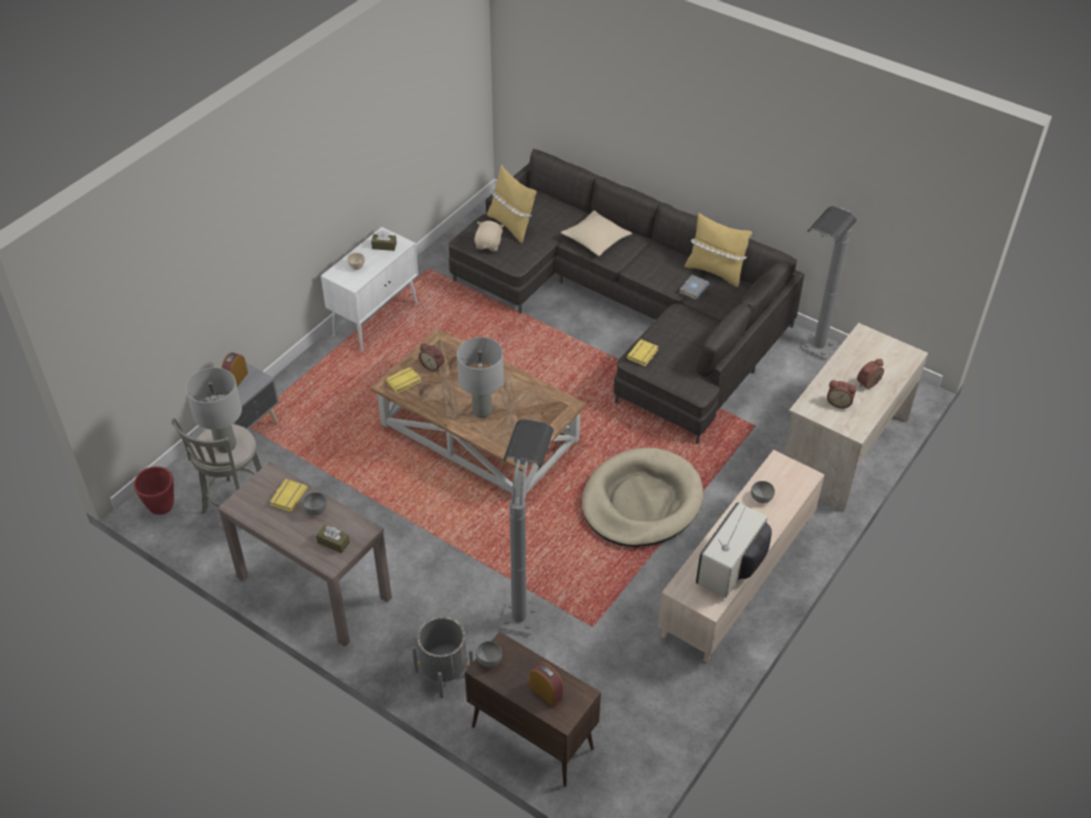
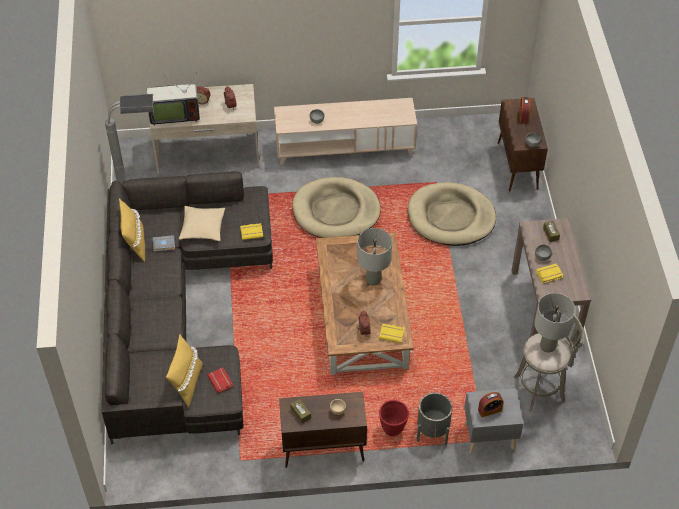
camera: 130 degrees left, 5 degrees up
(161, 507) = (584, 425): red planter -> red planter (393, 428)
(376, 319) = (322, 449): white cabinet -> brown cabinet
(444, 672) = (525, 218): grey planter -> grey planter (432, 430)
(489, 245) = (221, 381): beige plush toy -> red book
(524, 600) = (451, 217): grey floor lamp -> beige dog bed
(596, 239) = (157, 326): beige pillow -> beige pillow (202, 227)
(733, 567) = (374, 108): television -> television (174, 115)

